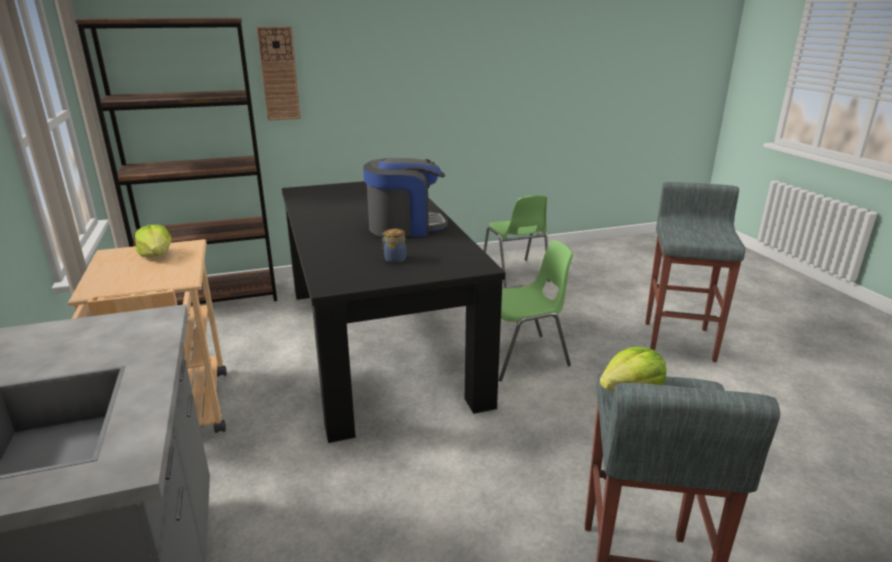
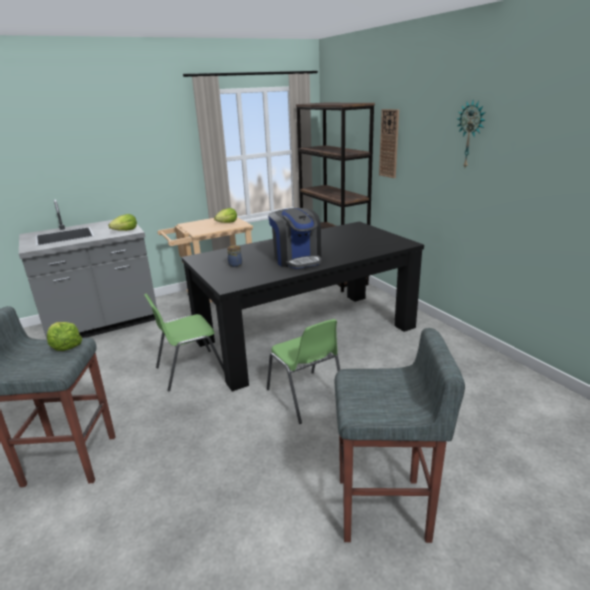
camera: 80 degrees right, 0 degrees up
(140, 325) = (125, 231): none -> lettuce
(411, 50) = (470, 134): none -> wall clock
(515, 274) = (471, 379): green chair -> green chair (189, 370)

